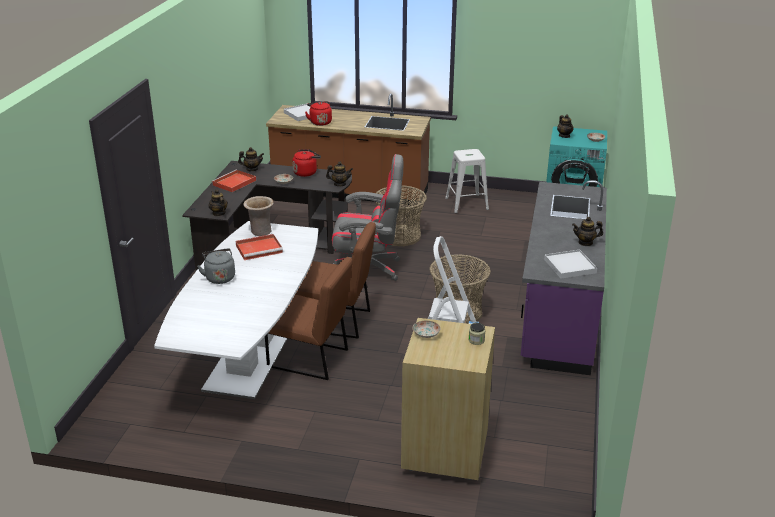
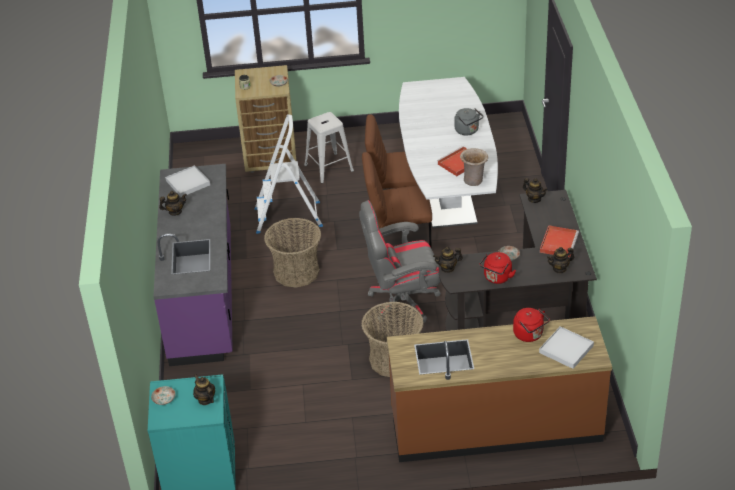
camera: 165 degrees right, 10 degrees up
(466, 204) = (336, 442): white stool -> white stool (328, 168)

